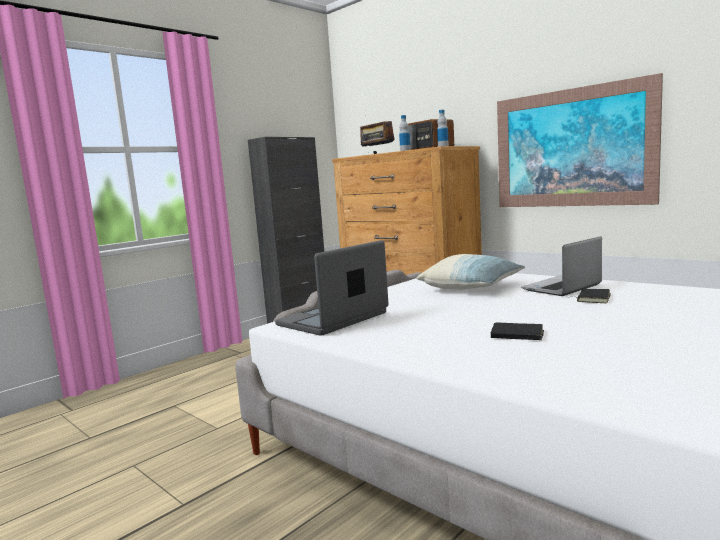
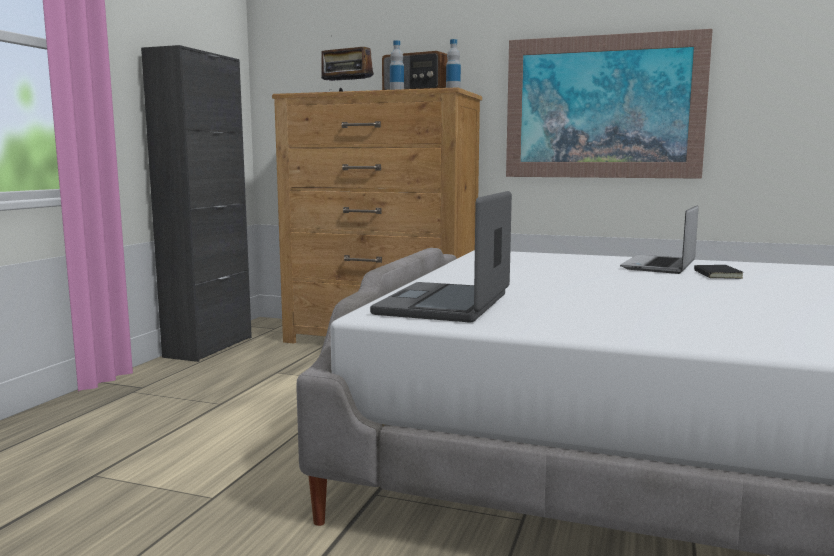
camera: 25 degrees left, 0 degrees up
(471, 288) = (554, 268): pillow -> none
(517, 335) = (720, 310): black book -> none

